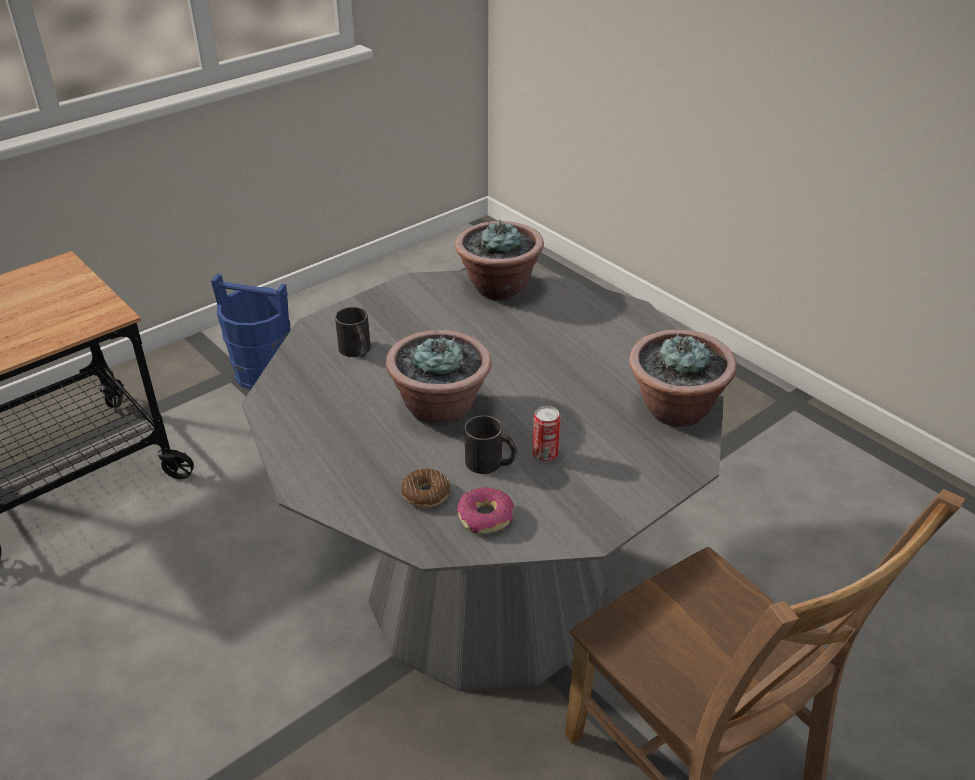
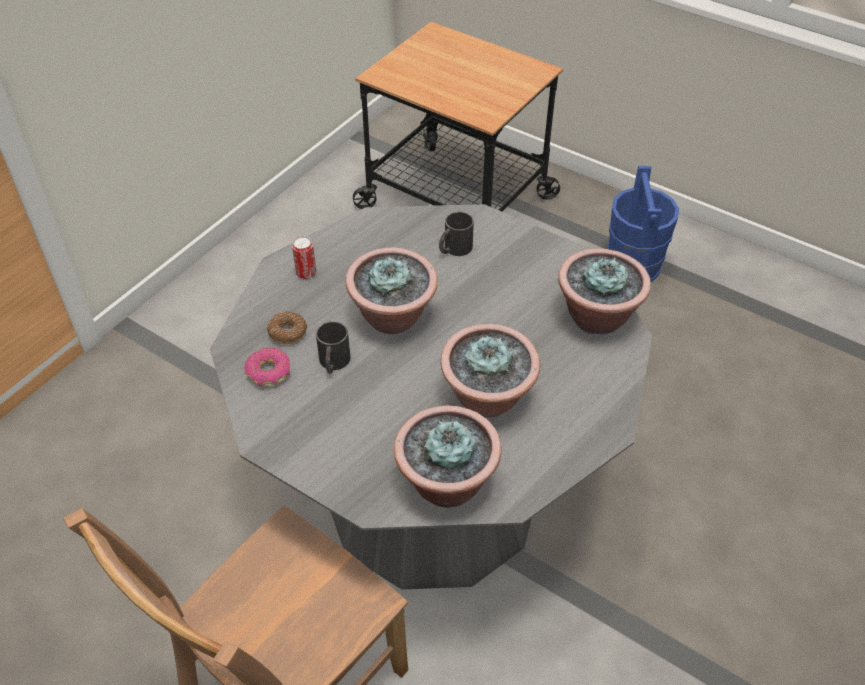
camera: 75 degrees right, 10 degrees up
(545, 454) = (354, 396): can -> can (306, 273)
(577, 367) = (488, 398): none -> potted plant

